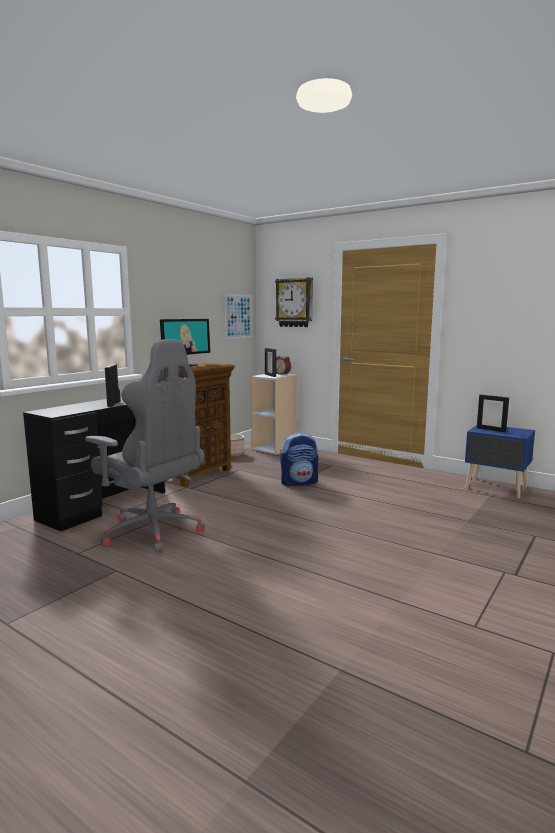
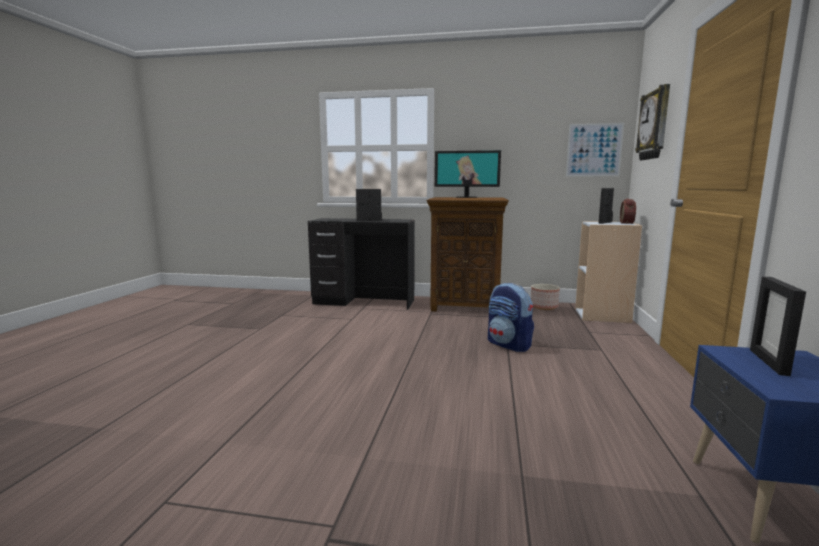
camera: 65 degrees right, 0 degrees up
(151, 531) = (330, 322): grey office chair -> none

